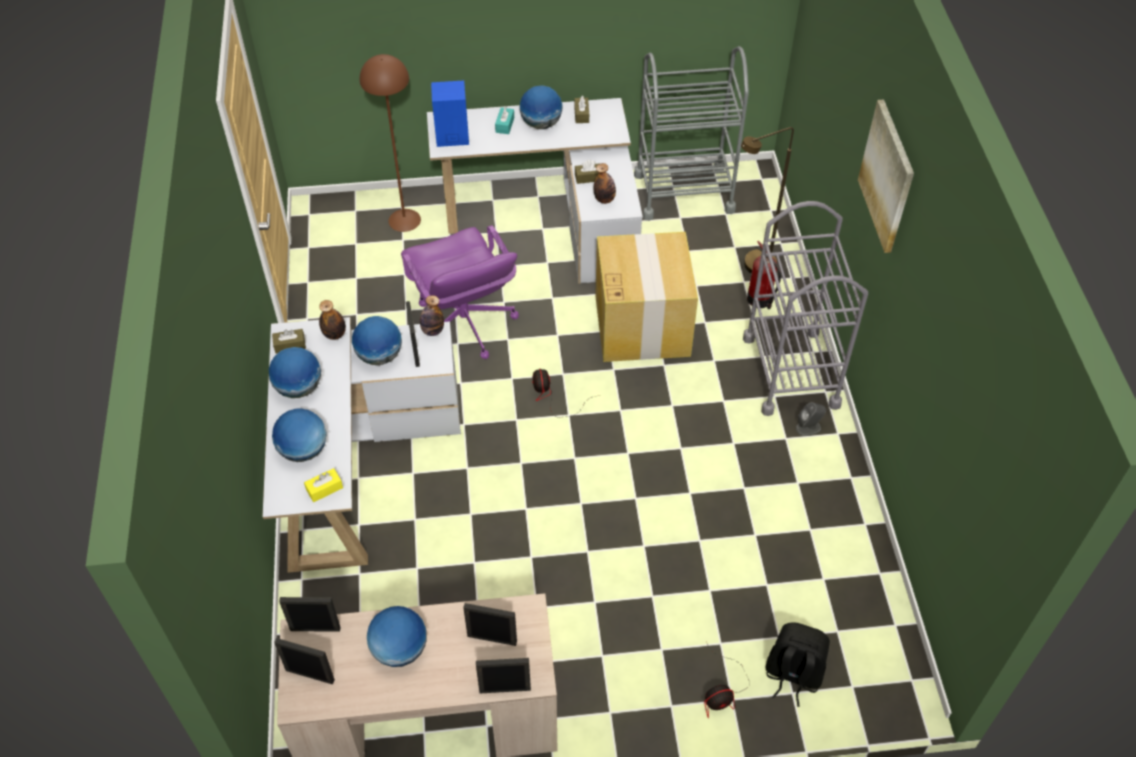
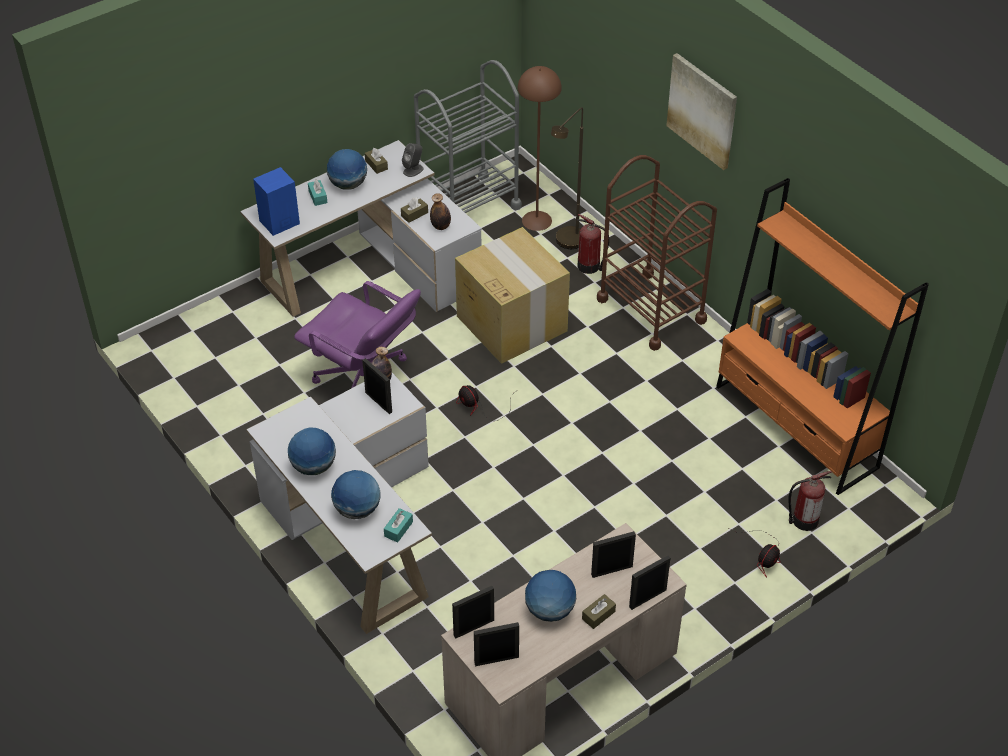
camera: 30 degrees left, 5 degrees down
(290, 345) = (278, 438): brown tissue box -> brown tissue box (598, 615)
(324, 489) = (398, 529): yellow tissue box -> turquoise tissue box
(334, 334) = (309, 414): bottle -> none
(380, 356) = (352, 418): globe -> none
(404, 220) = (244, 321): brown floor lamp -> brown floor lamp (536, 221)
(791, 371) = (651, 310): grey cart -> brown cart
(792, 675) = (803, 520): black backpack -> fire extinguisher
(808, 428) = (693, 345): grey speaker -> grey speaker (413, 170)
(857, 567) = (796, 427): none -> orange bookcase

